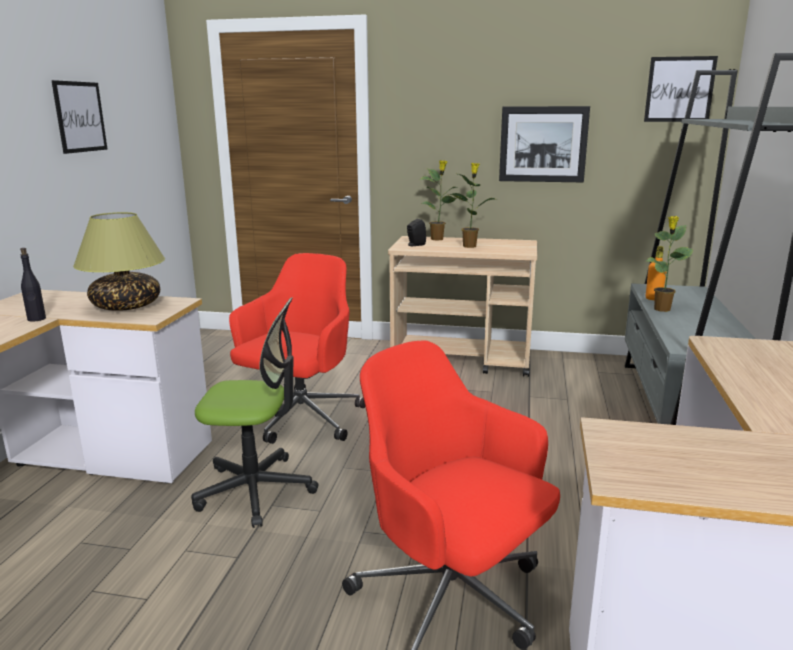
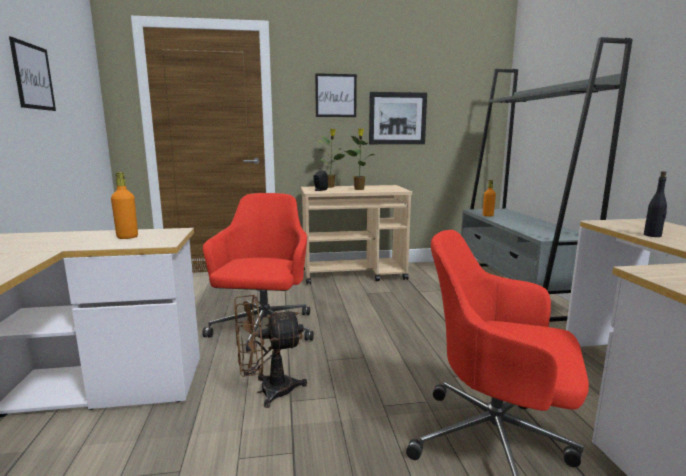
camera: 20 degrees left, 5 degrees down
(36, 319) = (37, 253): black bottle -> black bottle (652, 235)
(127, 306) = (127, 237): table lamp -> orange bottle
(256, 490) = (267, 391): office chair -> brown fan
(662, 309) = (501, 220): potted plant -> none
(679, 89) = (479, 83): picture -> picture (336, 95)

